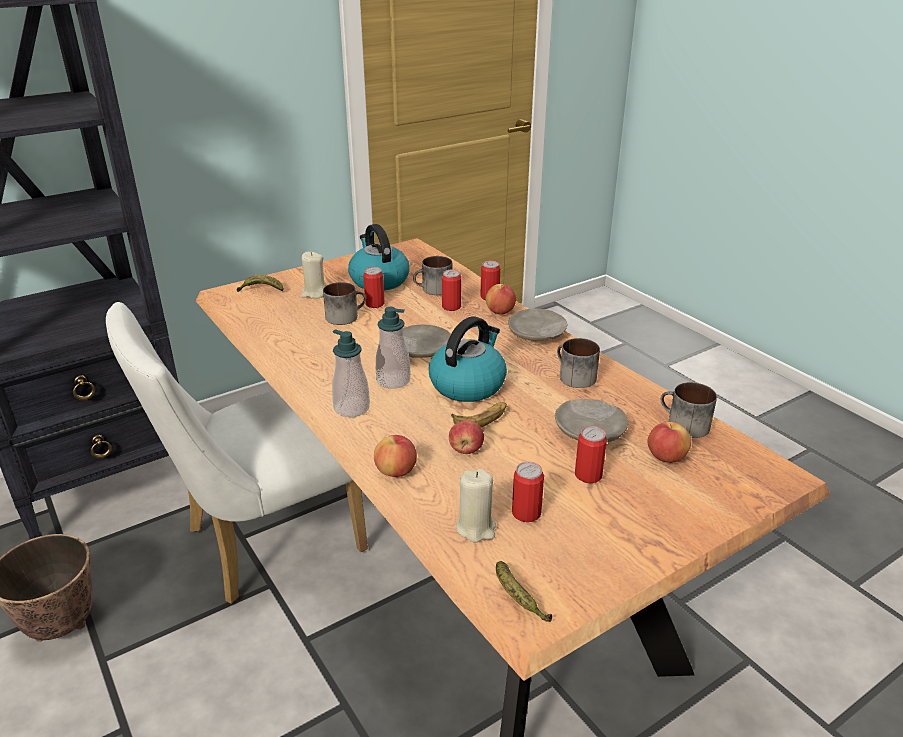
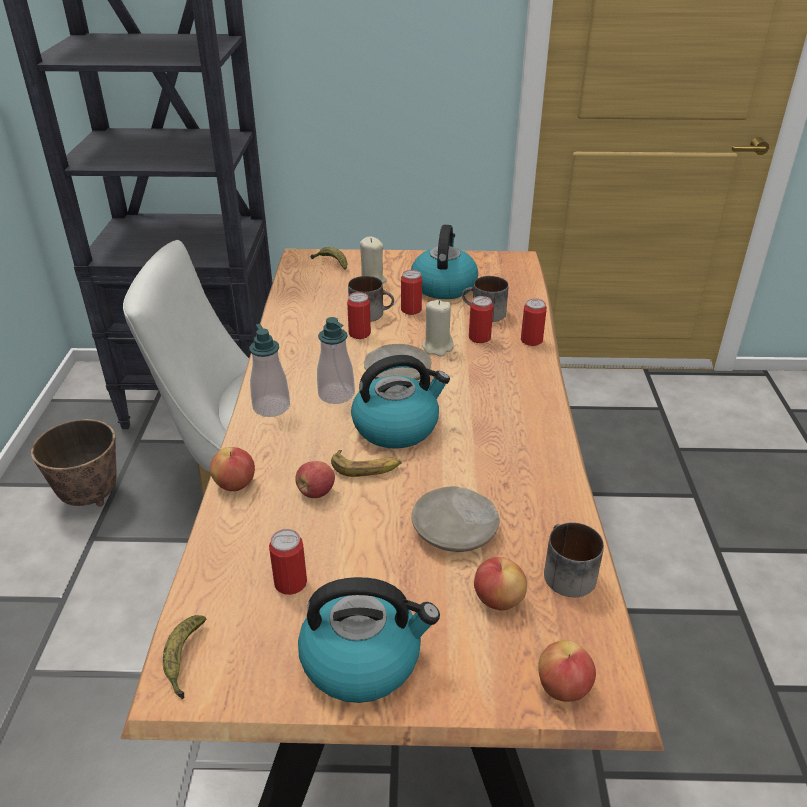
camera: 35 degrees right, 5 degrees up
(476, 528) = (233, 573): beige candle -> beige candle (437, 347)
(500, 312) = (522, 361): apple -> apple (563, 687)
(536, 334) = (530, 399): beige plate -> none
(573, 376) = (510, 462): mug -> none
(588, 475) = (394, 576): can -> can (359, 334)
(633, 531) = (363, 659): none -> kettle

